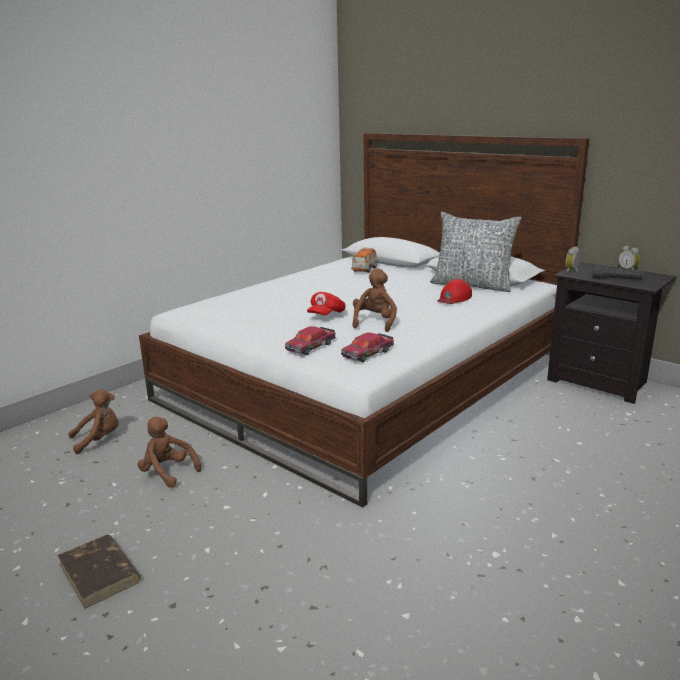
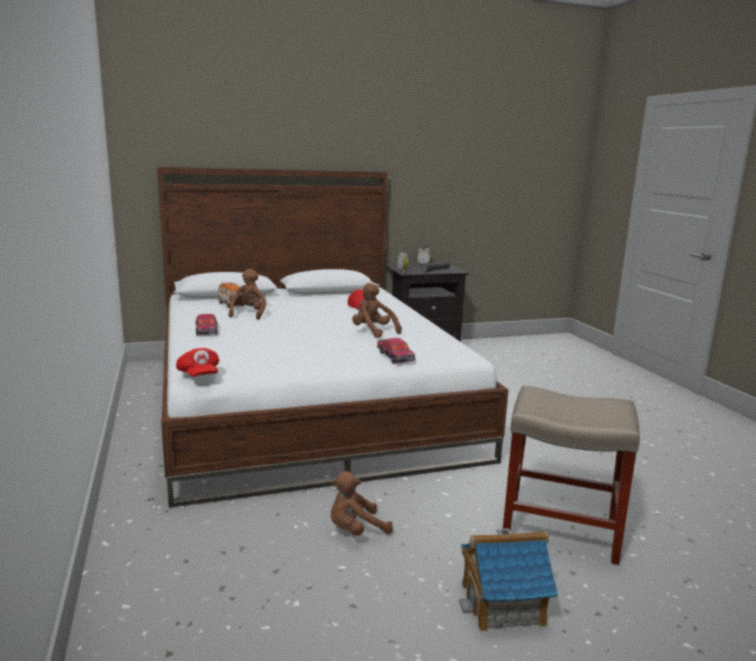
camera: 60 degrees left, 5 degrees down
(99, 440) = (223, 559): brown plush toy -> brown plush toy (248, 314)
(99, 573) = (503, 604): brown book -> toy house
(251, 578) = (558, 529): none -> beige stool
(326, 315) = (329, 337): red cap -> red cap (199, 376)
(368, 353) = (435, 347): toy car -> toy car (207, 330)
(472, 285) = (341, 296): pillow -> none

